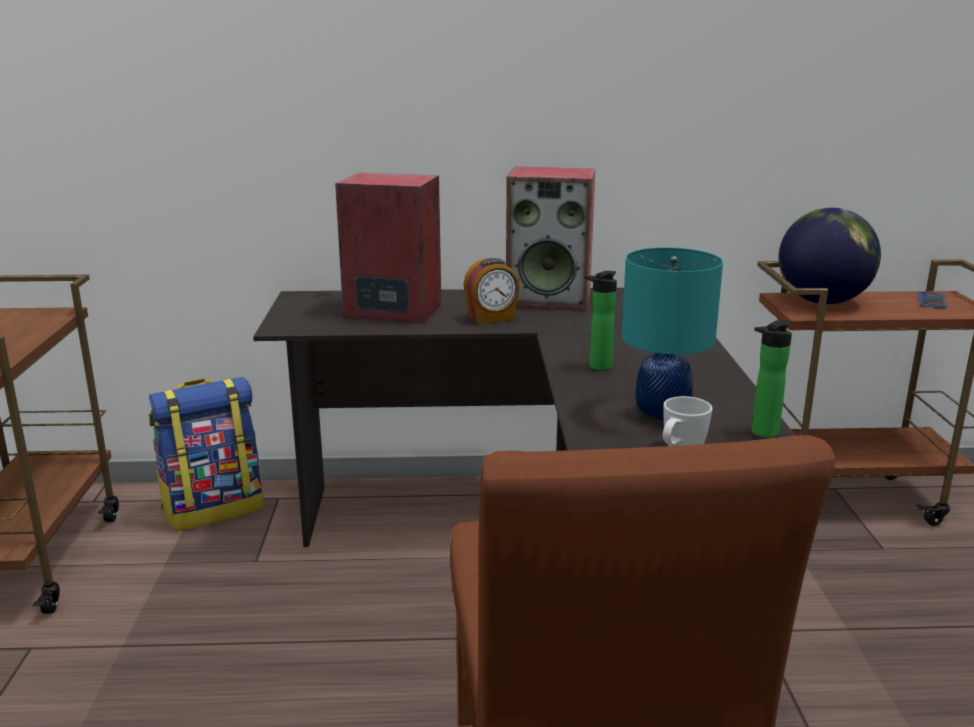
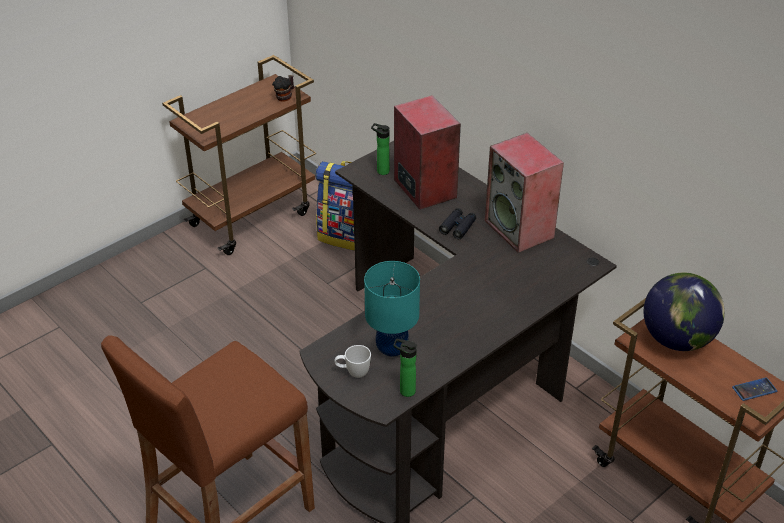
camera: 50 degrees right, 20 degrees up
(47, 316) = (285, 96): none -> mug
(491, 318) = (458, 227): alarm clock -> black binoculars
(597, 367) = (429, 300): bottle -> bottle (381, 171)

